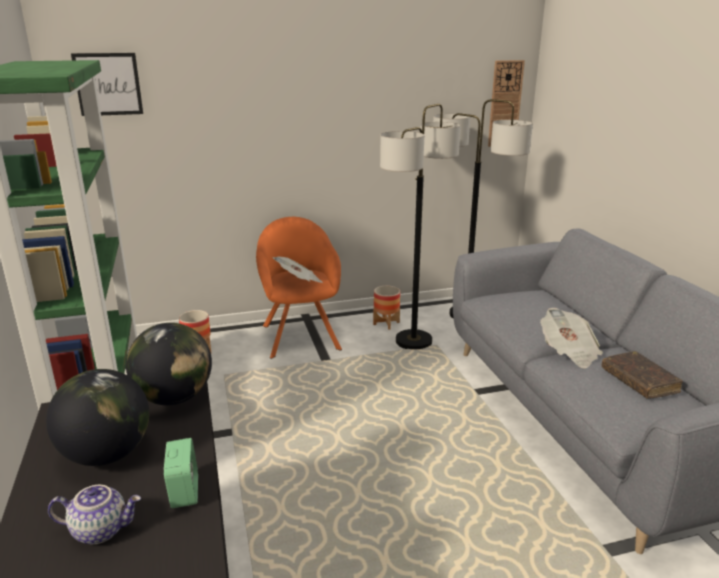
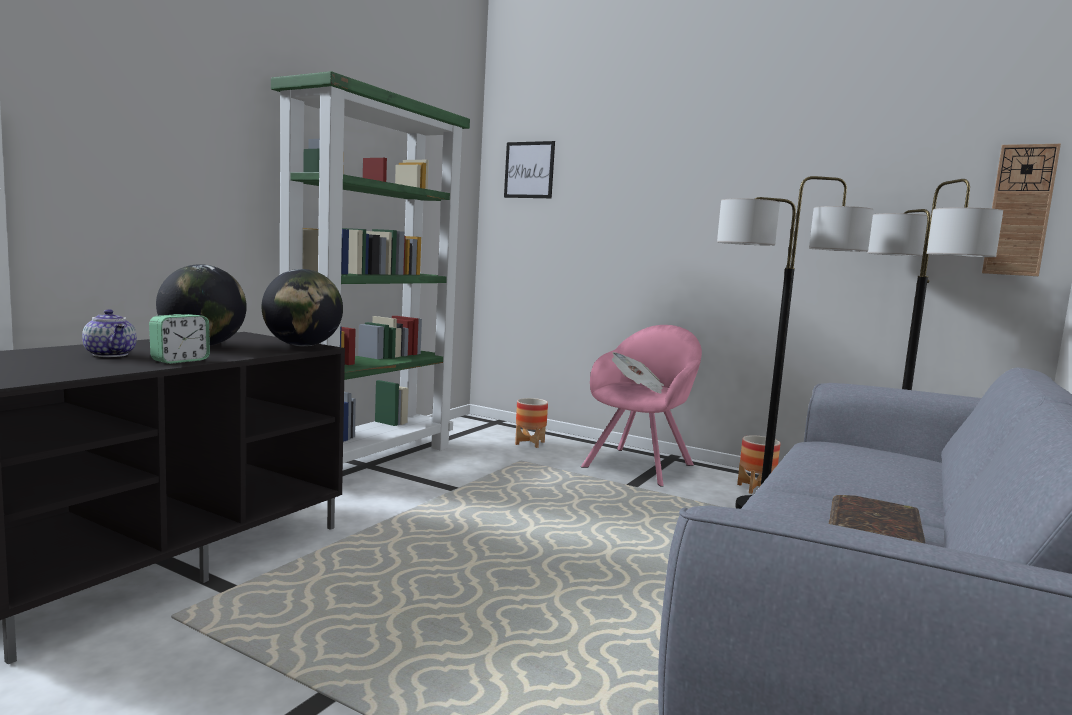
camera: 45 degrees right, 15 degrees down
(300, 334) = (641, 464): orange armchair -> pink armchair
(569, 352) = (824, 495): newspaper -> none

